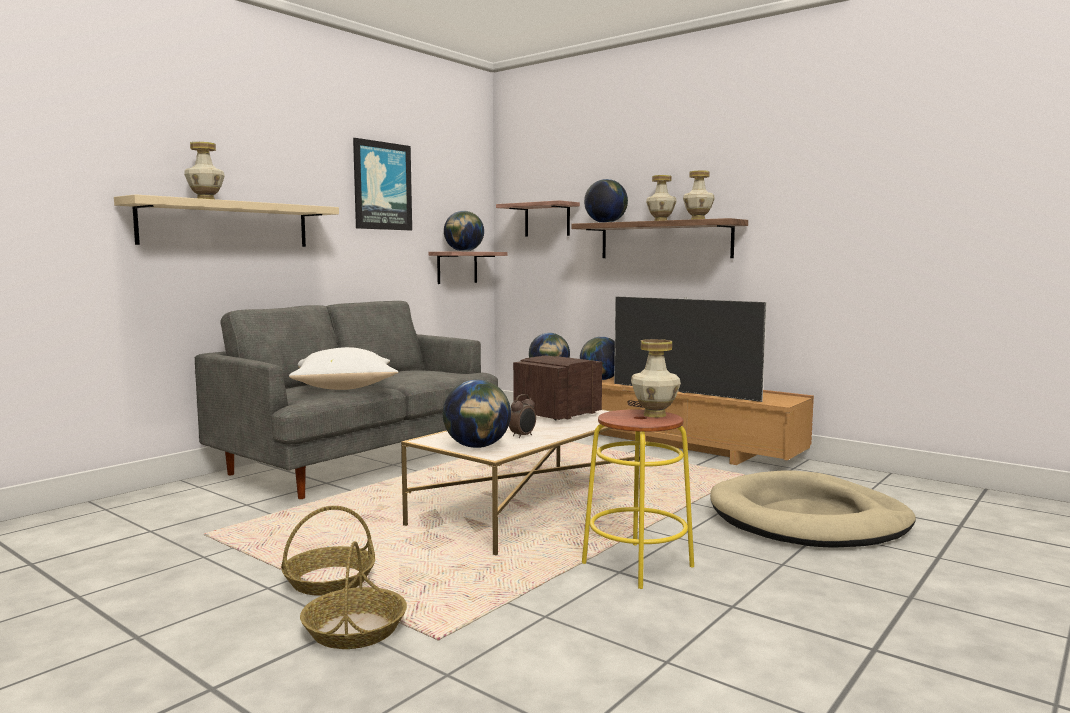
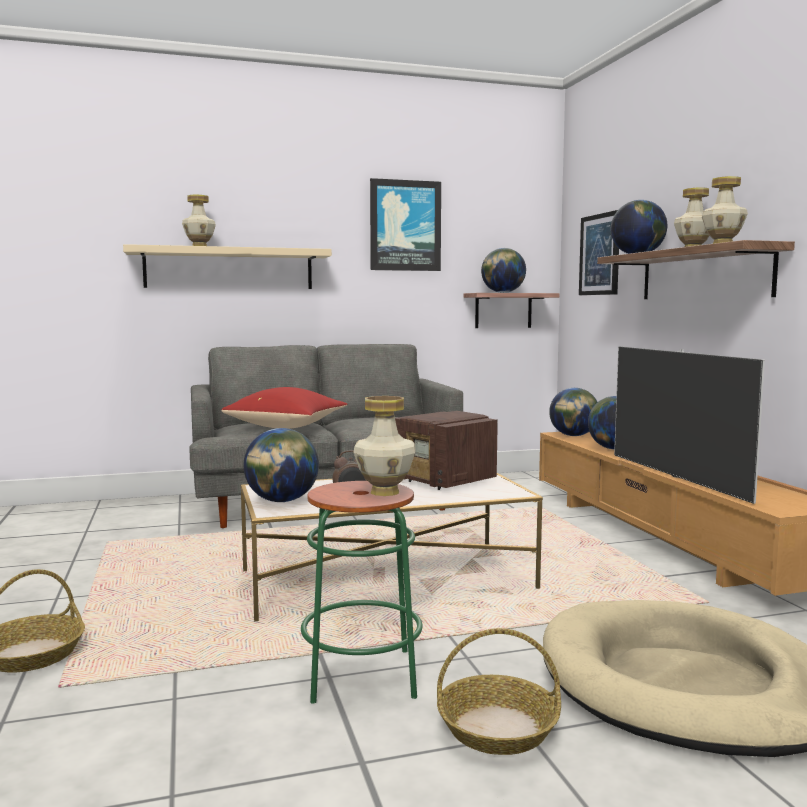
camera: 35 degrees right, 0 degrees up
(330, 581) = (101, 605): basket -> basket (498, 728)
(345, 388) = (287, 427): white pillow -> red pillow
(547, 220) = (600, 254): shelf -> picture
(556, 415) = (445, 481): radio -> radio turned 120 degrees counterclockwise
(637, 564) = (362, 674): yellow stool -> green stool

